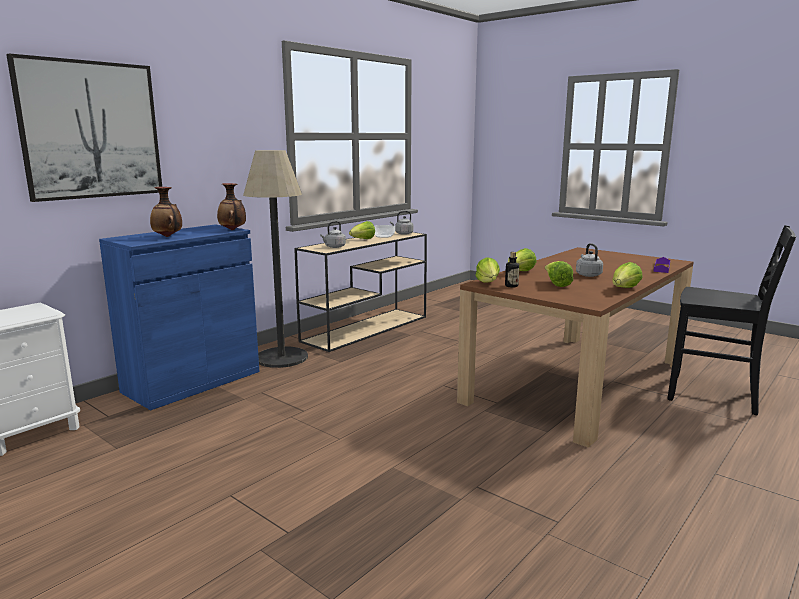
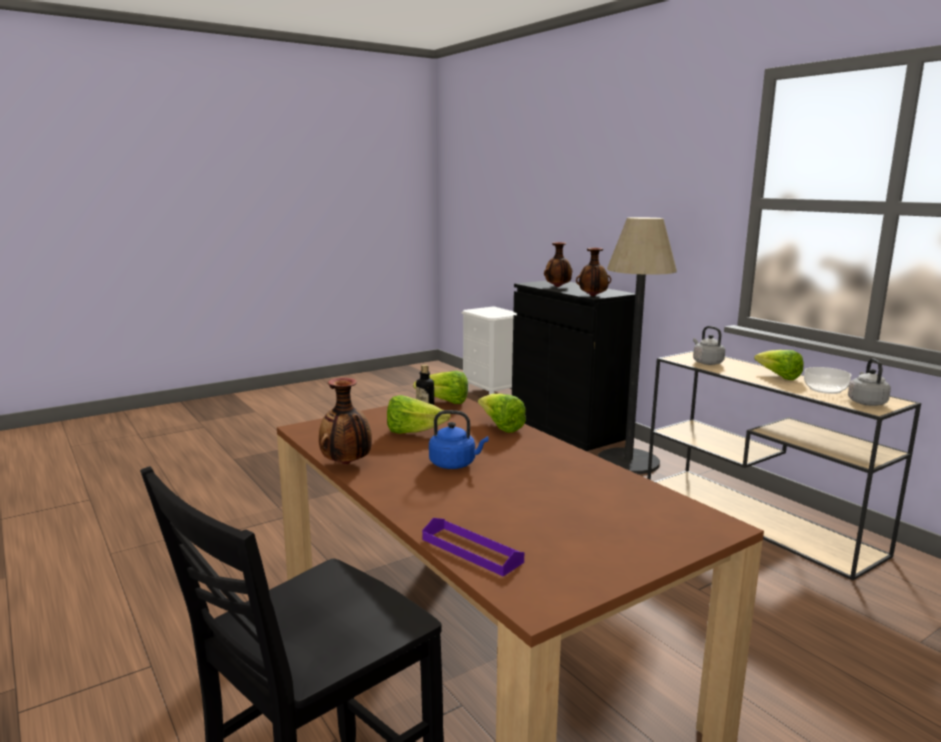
camera: 105 degrees right, 0 degrees up
(91, 130) = (570, 191): picture -> none
(192, 382) = (567, 428): blue cabinet -> black cabinet
(587, 275) = (455, 464): grey kettle -> blue kettle
(624, 289) = (346, 464): lettuce -> vase

